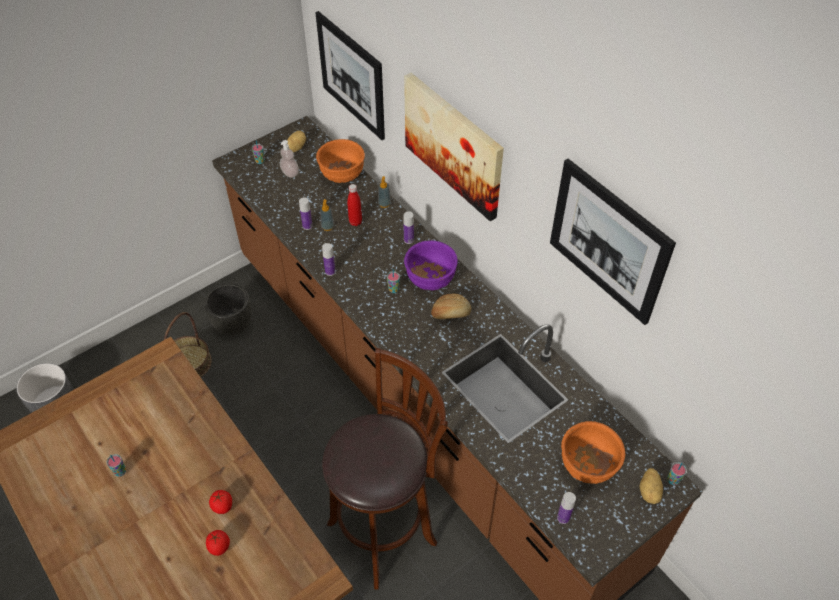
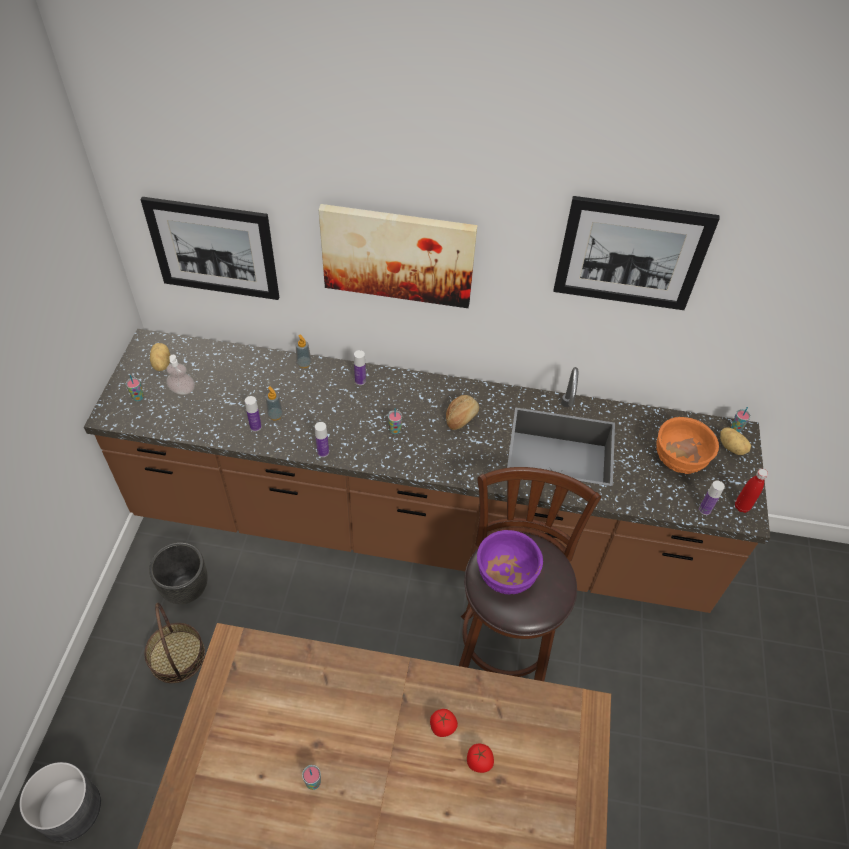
camera: 45 degrees left, 0 degrees up
(342, 175) = (236, 362): orange bowl -> none
(355, 222) = (296, 395): red bottle -> red bottle (741, 507)
(430, 279) = (415, 401): purple bowl -> purple bowl (505, 576)

